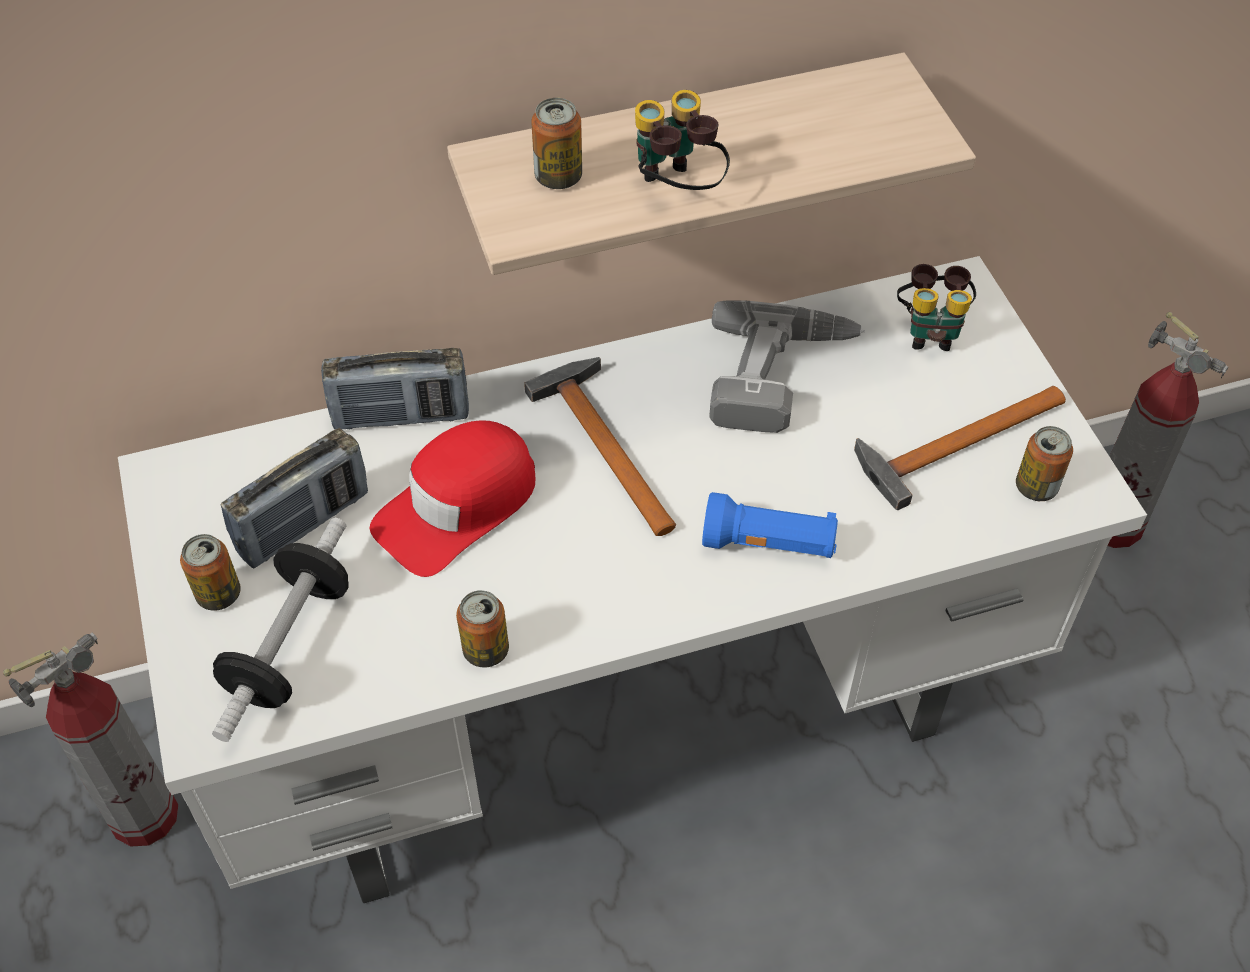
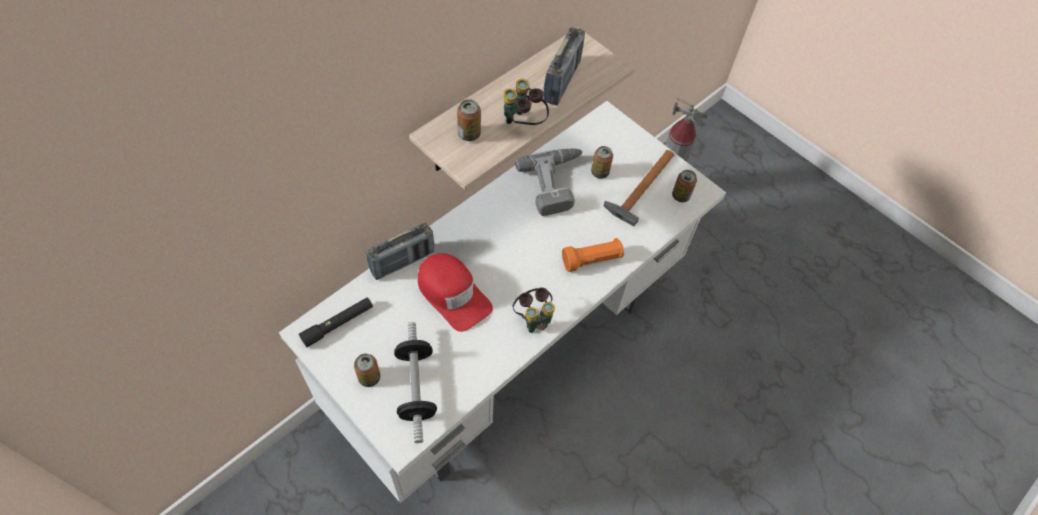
camera: 30 degrees left, 5 degrees up
(145, 815) = (317, 488): fire extinguisher -> none
(223, 481) = (338, 324): none -> black flashlight
(304, 523) = (388, 329): radio -> radio (562, 81)
(458, 506) = (453, 294): red cap -> red cap turned 60 degrees counterclockwise
(485, 650) = (503, 354): can -> can (599, 172)
(605, 443) = (500, 241): hammer -> none
(769, 544) = (592, 260): blue flashlight -> orange flashlight
(930, 332) = (605, 142): binoculars -> binoculars (533, 318)

